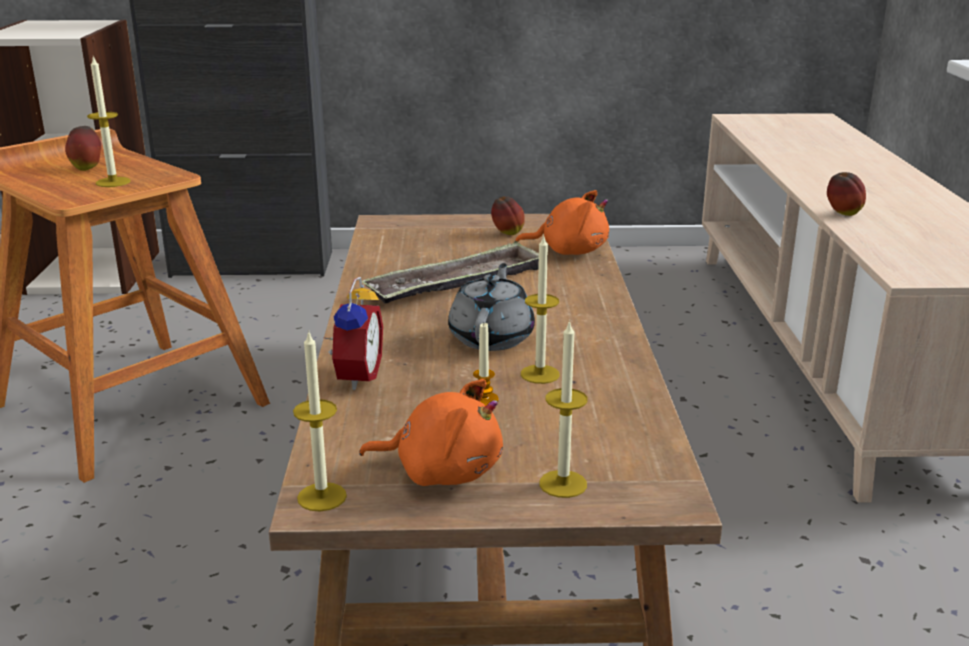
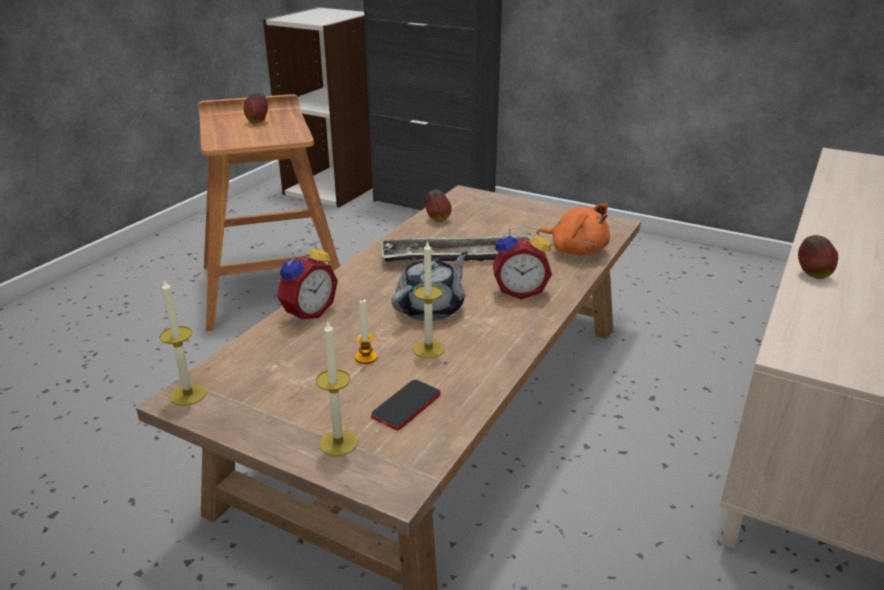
camera: 30 degrees right, 5 degrees up
(113, 182) = (257, 135): candle -> none
(442, 471) = (276, 403): orange plush toy -> none
(507, 233) = (545, 224): apple -> apple (437, 220)
(563, 300) = (520, 291): none -> alarm clock
(587, 430) = (406, 406): none -> phone

